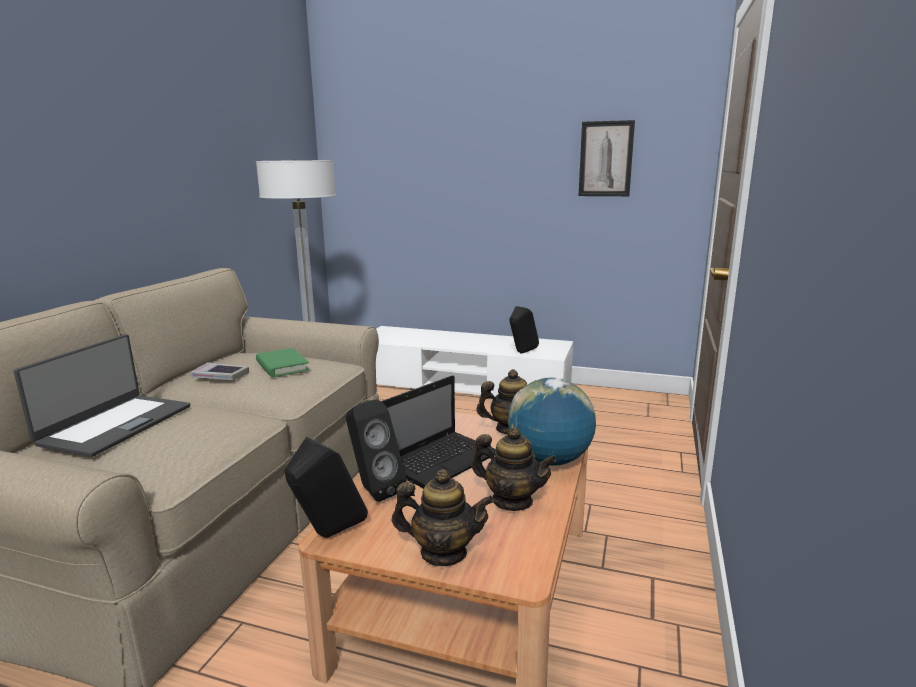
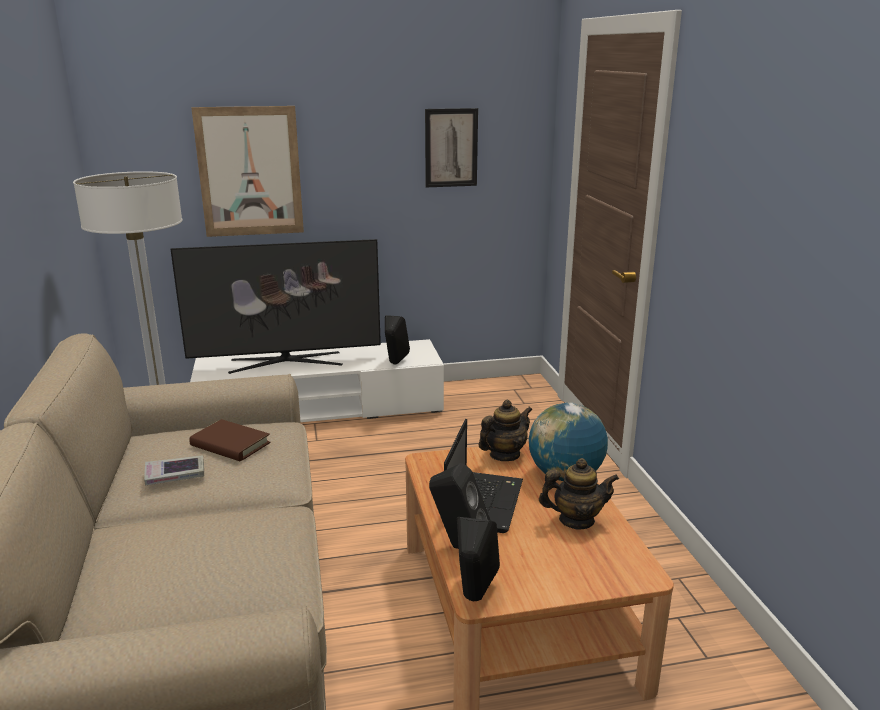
camera: 30 degrees left, 5 degrees up
(115, 425) = (149, 566): laptop -> none
(282, 366) = (230, 444): green book -> brown book
(430, 177) = (250, 172): none -> picture
(437, 338) = (285, 362): none -> television
(443, 553) = (575, 579): teapot -> none

